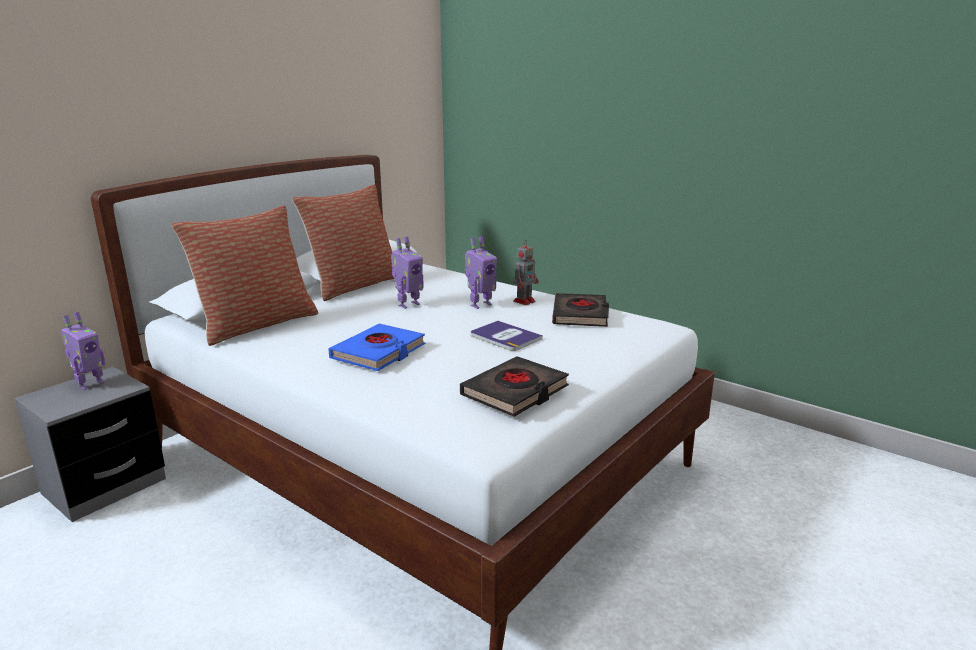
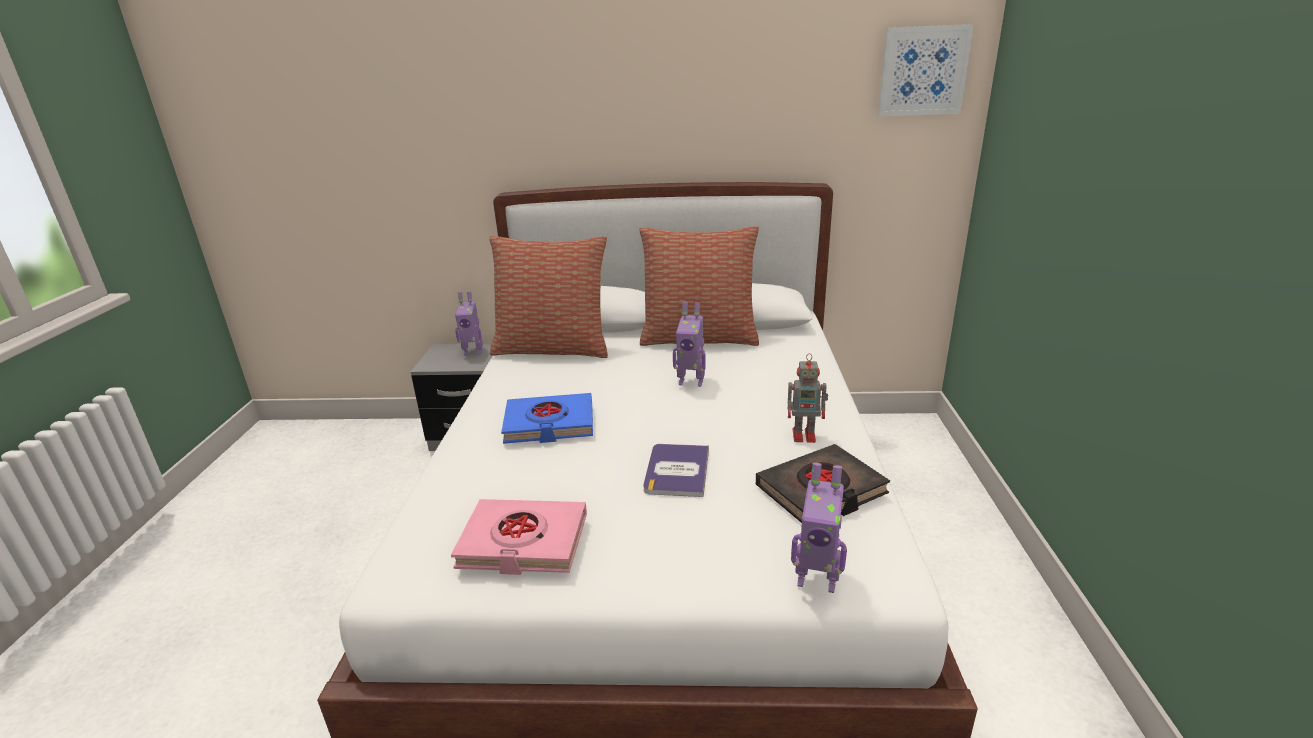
camera: 55 degrees right, 5 degrees up
(409, 69) = (923, 71): none -> picture
(480, 305) = (749, 416): toy robot -> toy robot (816, 579)
(515, 392) = (523, 542): black book -> pink book

